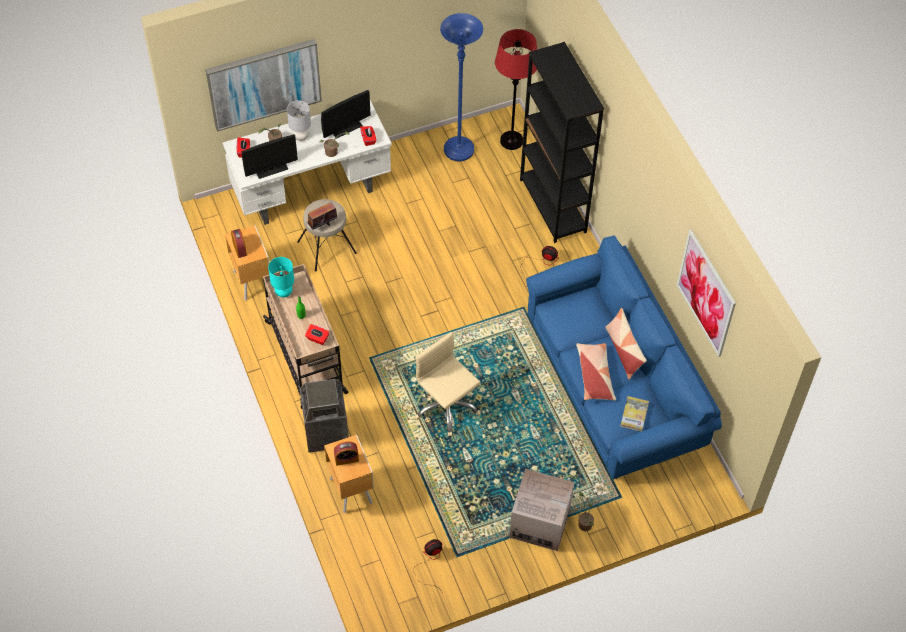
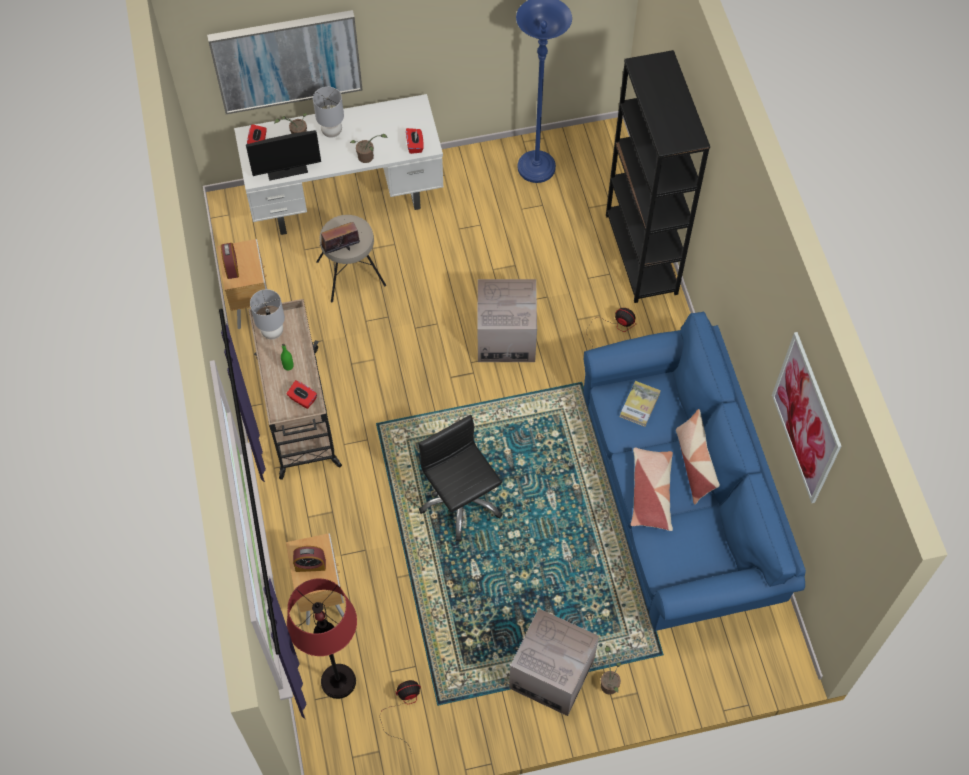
camera: 10 degrees right, 5 degrees up
(283, 292) = (272, 332): turquoise table lamp -> grey table lamp
(326, 433) = (305, 515): trash can -> none
(346, 127) = (390, 127): monitor -> none
(446, 407) = (460, 502): beige office chair -> black office chair
(459, 281) = (506, 337): none -> cardboard box
(511, 141) = (604, 164): red floor lamp -> red floor lamp (339, 681)
(634, 415) = (693, 553): book -> book (639, 405)

